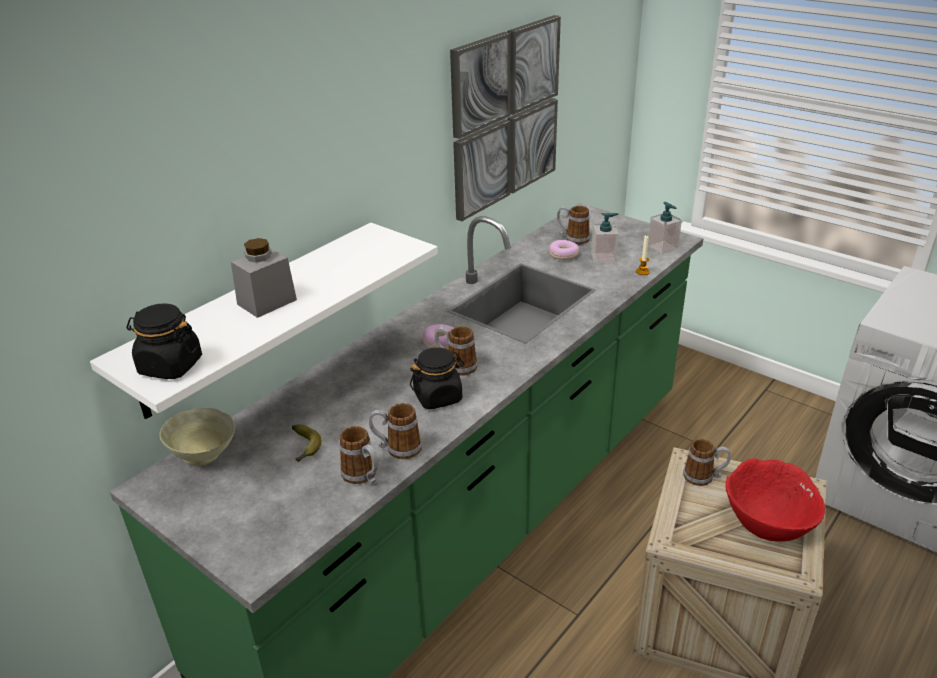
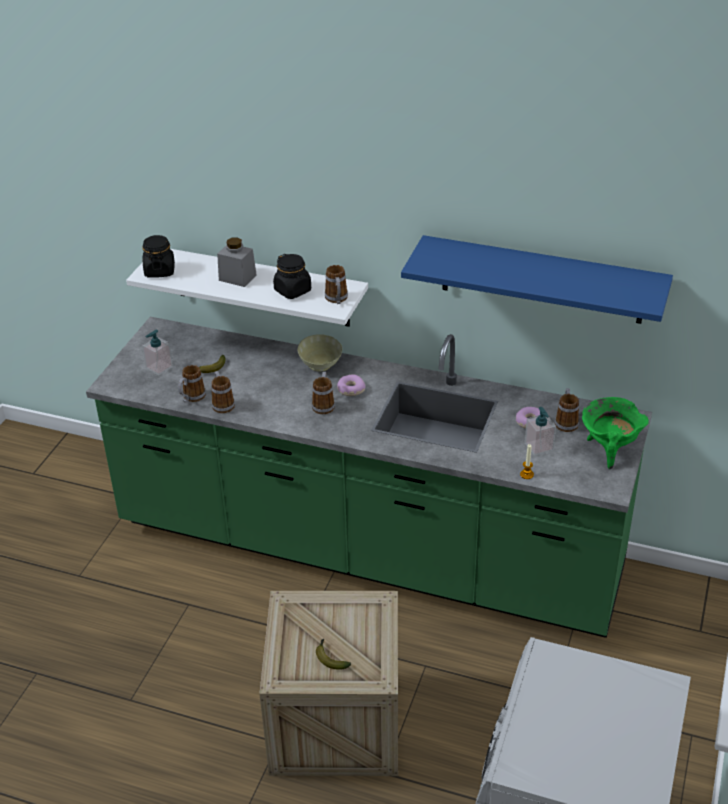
camera: 70 degrees right, 5 degrees up
(204, 455) = (189, 335): beige bowl -> beige bowl (320, 366)
(438, 397) = (283, 406): black jar -> black jar (293, 291)
(505, 116) = (542, 280): picture -> blue shelf
(624, 229) = (609, 451): none -> green cooking pot
(662, 247) = (586, 481): soap dispenser -> soap dispenser (159, 367)
(704, 477) = (366, 613): mug -> mug (337, 300)
(769, 520) = (330, 658): red bowl -> banana

